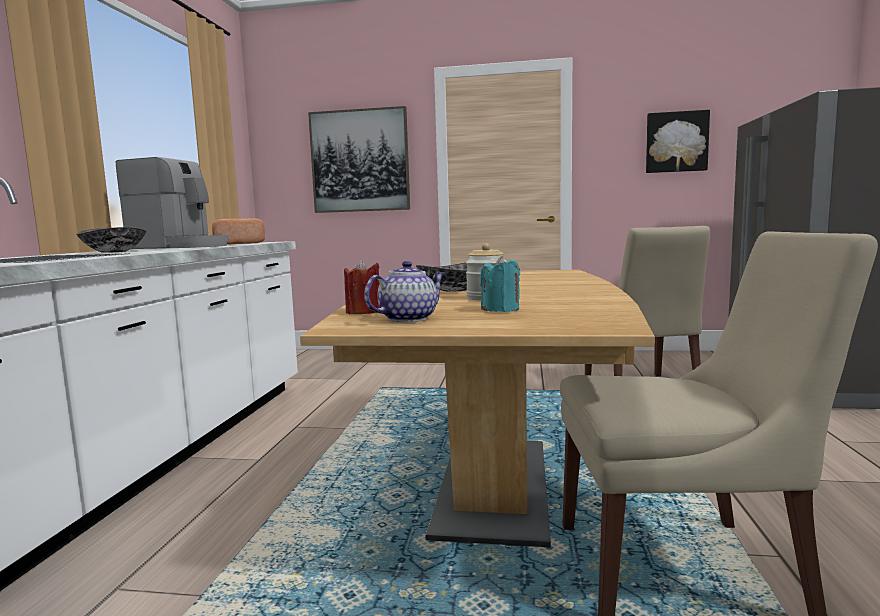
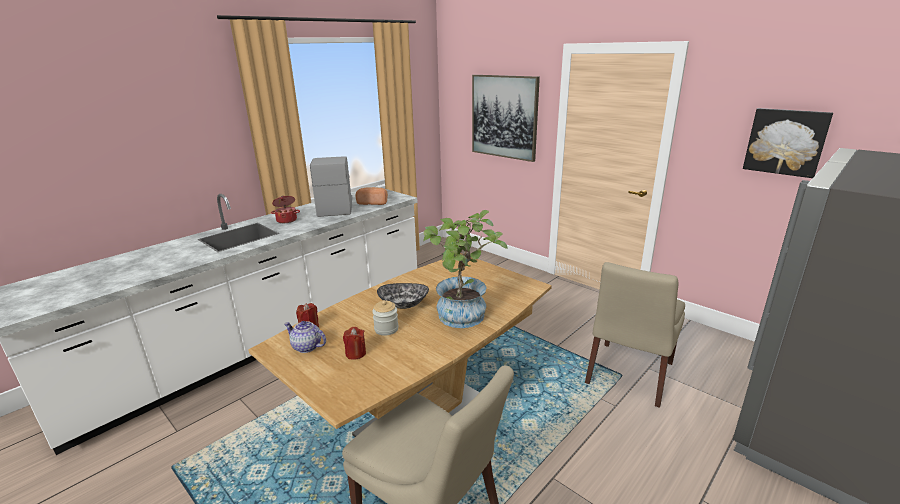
camera: 35 degrees right, 15 degrees up
(113, 252) = (287, 220): bowl -> cooking pot
(181, 247) = (335, 207): coffee machine -> coffee machine turned 150 degrees counterclockwise
(408, 318) = (306, 347): teapot -> teapot turned 150 degrees counterclockwise
(501, 310) = (355, 353): turquoise candle -> red candle
(557, 285) = (463, 319): none -> potted plant

